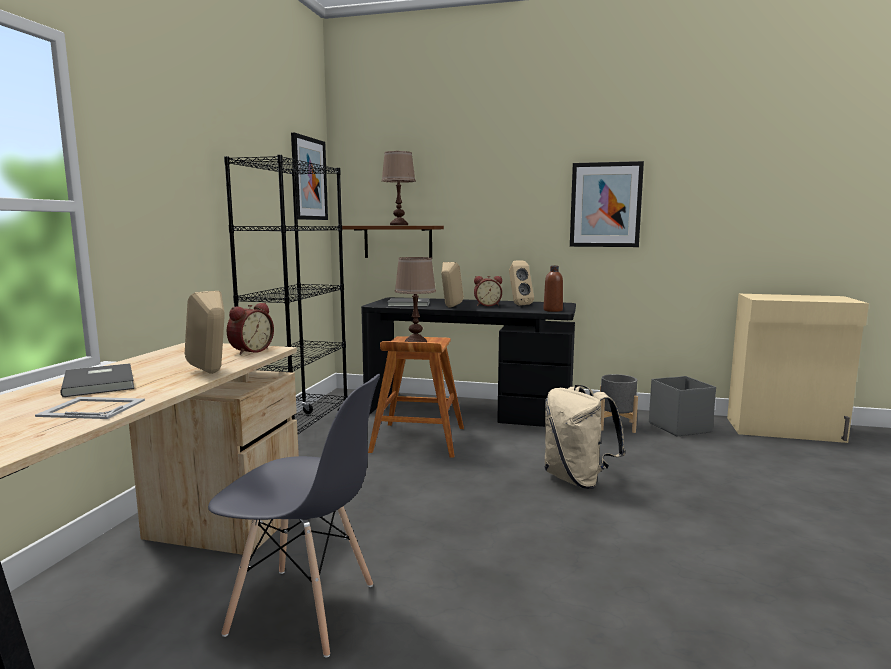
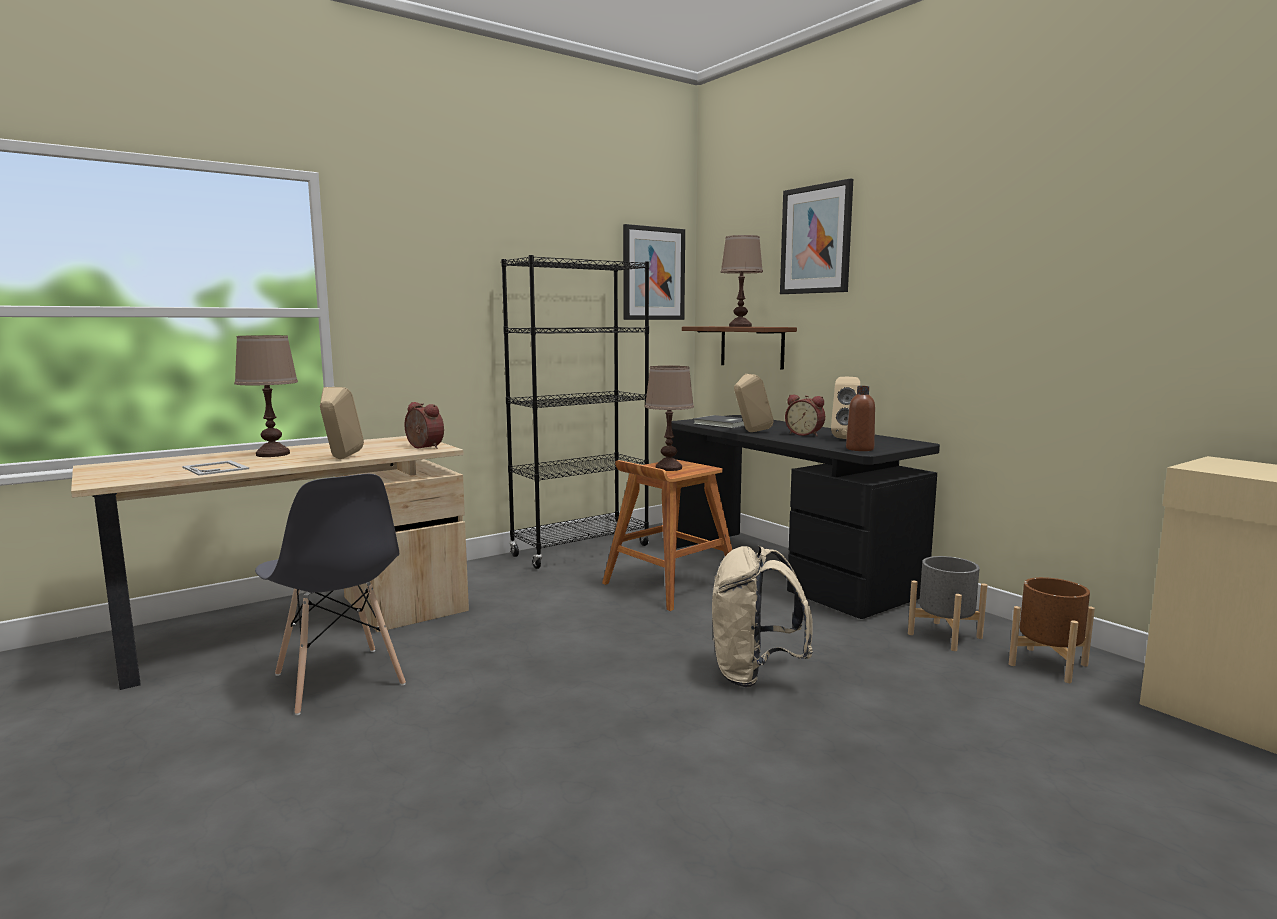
camera: 40 degrees right, 0 degrees up
(101, 382) = (273, 454): grey book -> brown table lamp
(250, 351) = (422, 447): alarm clock -> alarm clock turned 120 degrees counterclockwise
(605, 205) = (993, 297): picture -> picture (816, 239)
(679, 427) = (1047, 665): grey storage box -> brown planter

